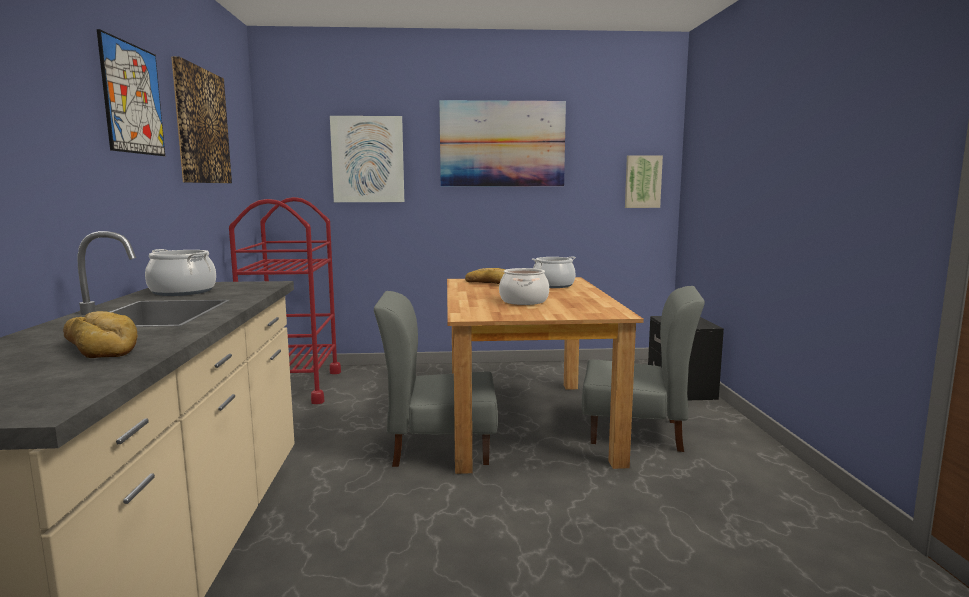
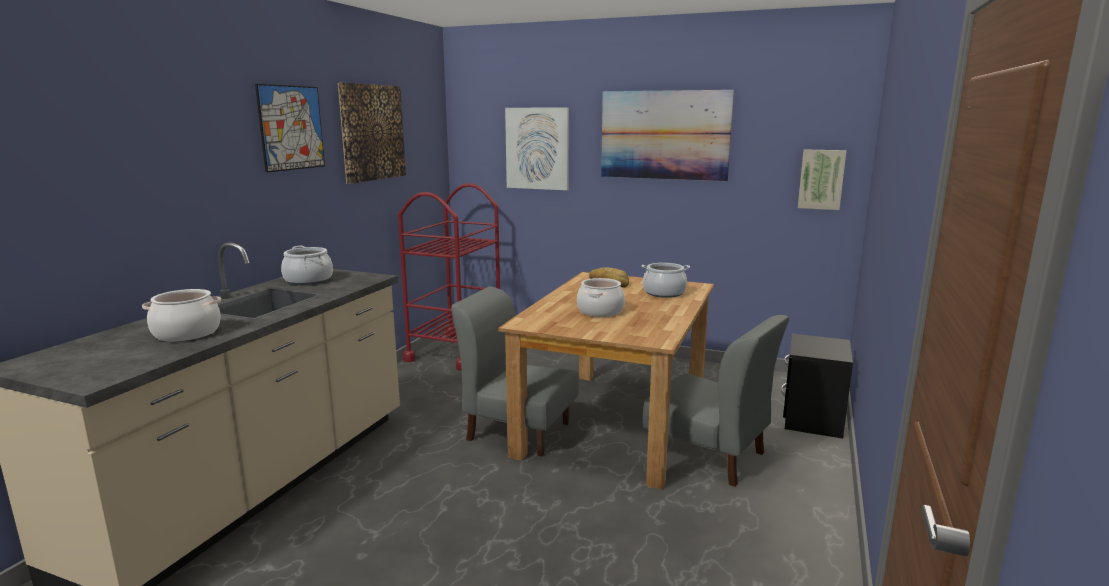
camera: 25 degrees right, 5 degrees up
(101, 347) = (186, 333): bread -> cooking pot

